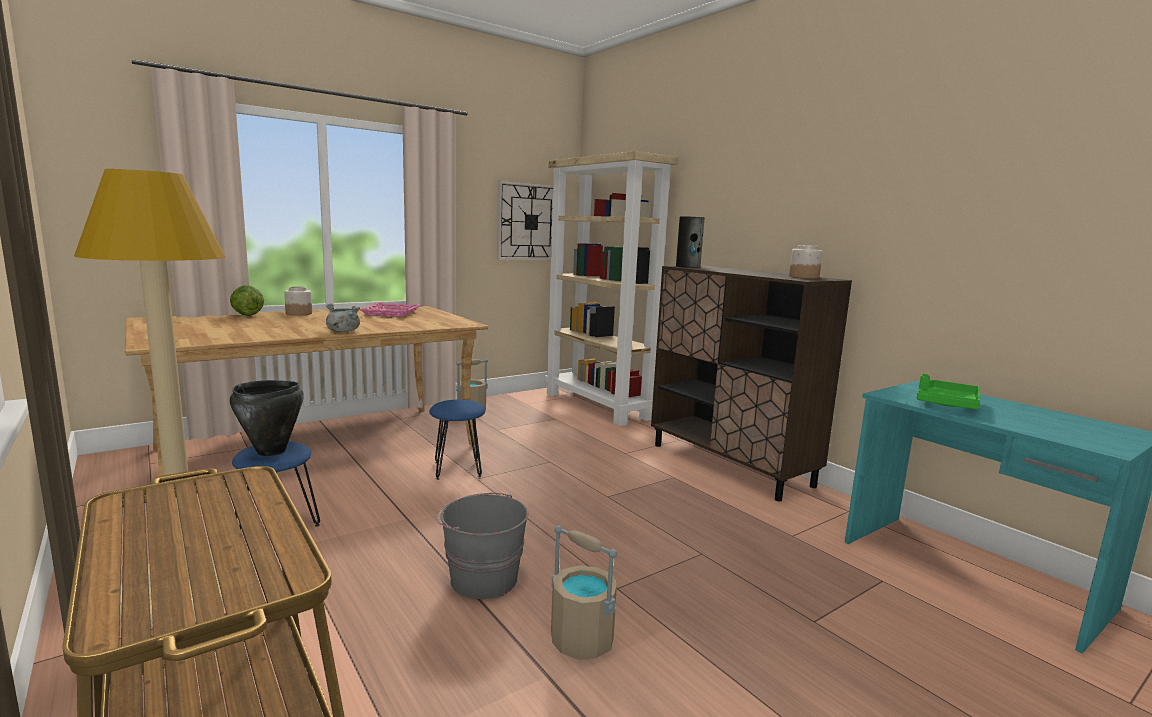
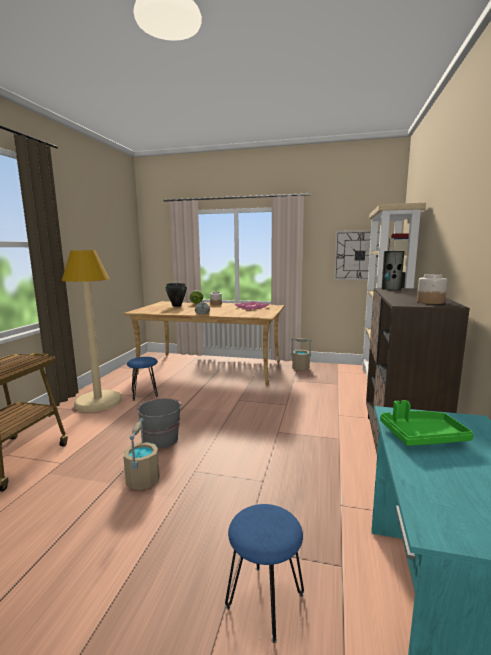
camera: 50 degrees right, 0 degrees up
(271, 451) = (140, 360): black cooking pot -> black cooking pot (176, 306)
(457, 469) = (239, 393): blue stool -> blue stool (264, 600)

